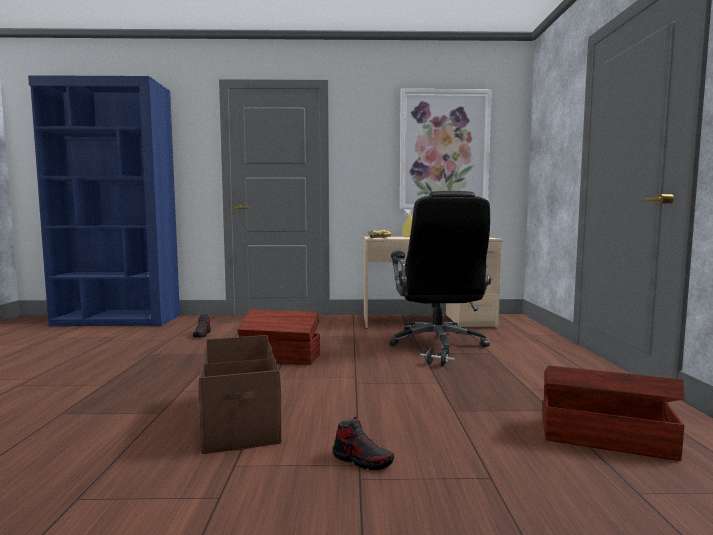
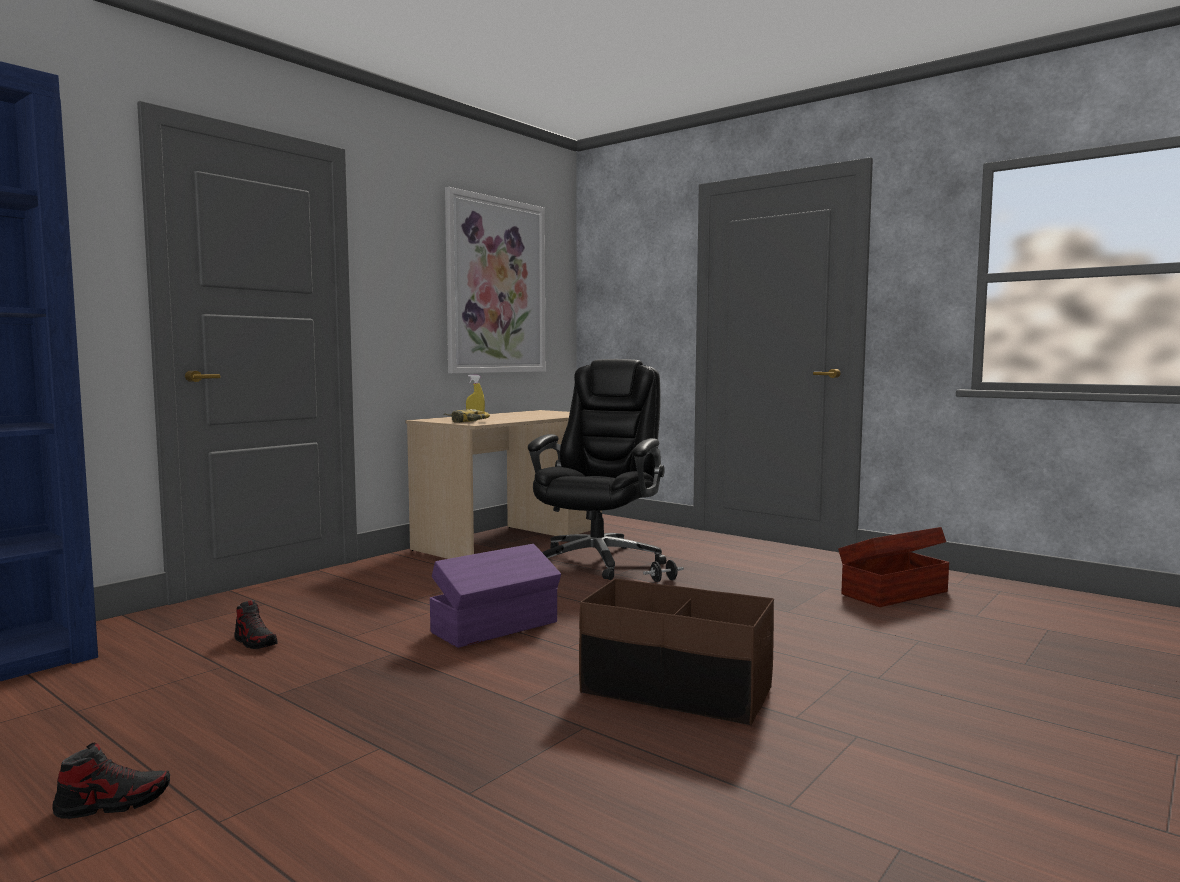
camera: 50 degrees left, 0 degrees up
(281, 358) = (497, 627): brown storage box -> purple storage box
(362, 460) = (845, 667): shoe -> shoe (113, 803)
(437, 343) = (599, 560): black office chair -> black office chair turned 105 degrees counterclockwise

